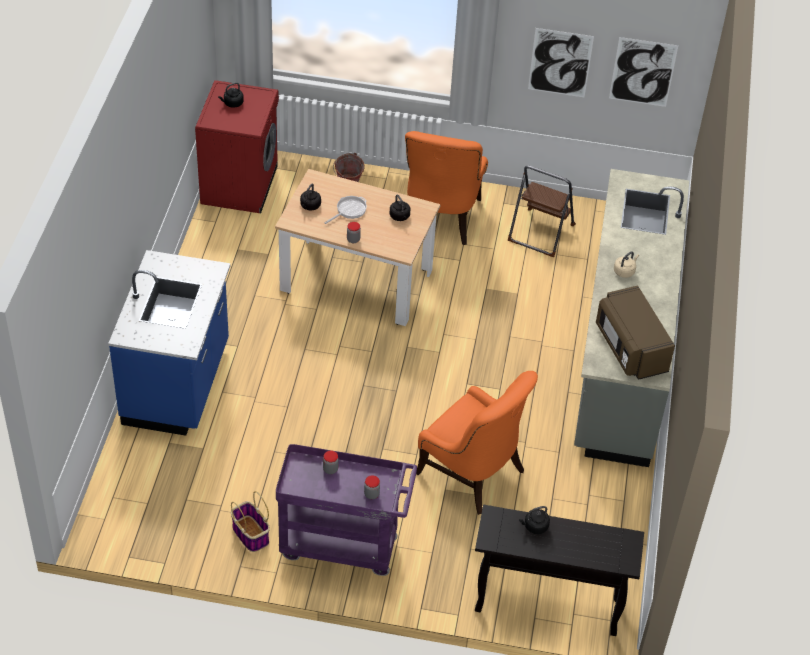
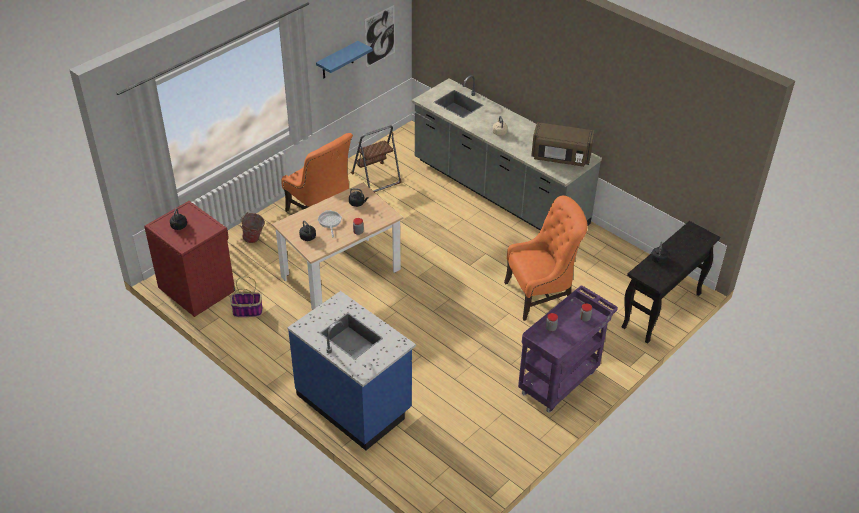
camera: 55 degrees left, 5 degrees down
(250, 534) = (515, 422): basket -> basket (247, 311)
(560, 63) = (337, 60): picture -> blue shelf

